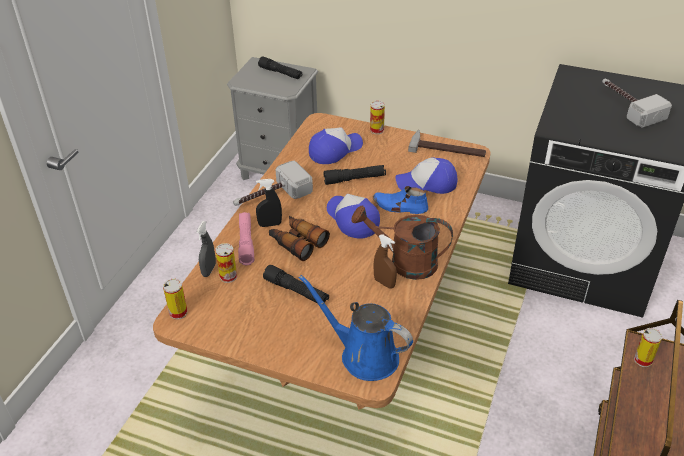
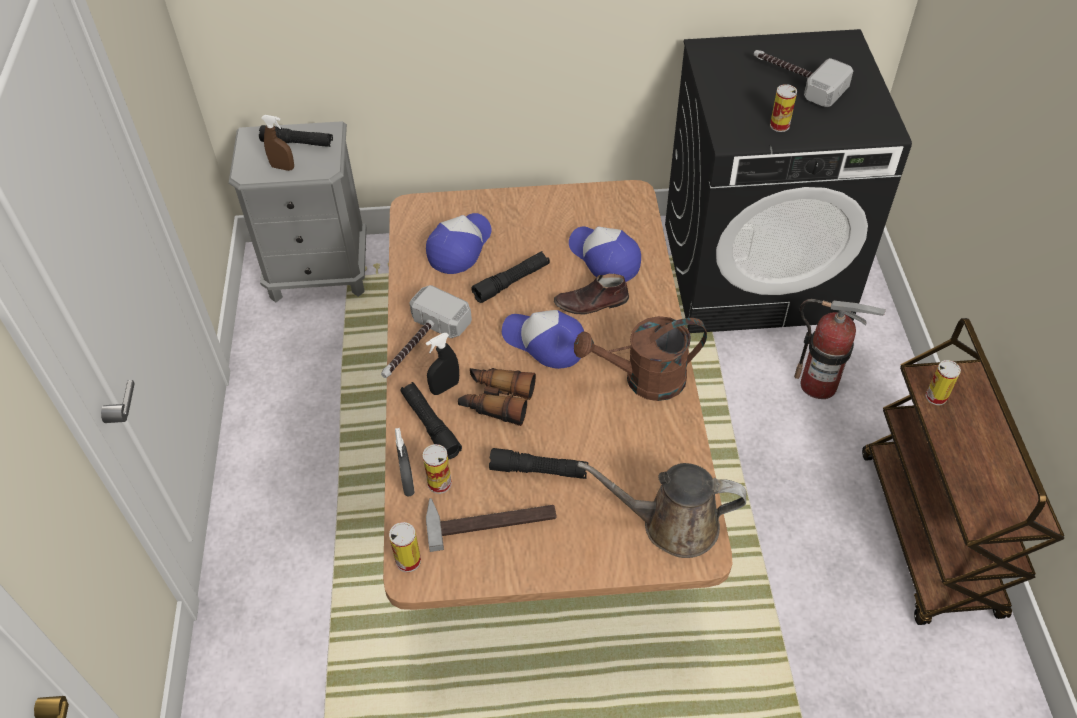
camera: 25 degrees left, 10 degrees up
(246, 242) = (430, 425): pink flashlight -> black flashlight
(364, 355) = (672, 524): blue watering can -> brown watering can
(377, 130) = (495, 198): can -> can (779, 125)
(384, 283) = (637, 417): brown spray bottle -> brown spray bottle (282, 167)
(400, 207) = (591, 303): blue shoe -> brown shoe
(427, 183) = (604, 258): cap -> cap turned 75 degrees clockwise
(448, 148) = (599, 197): hammer -> hammer (491, 518)
(590, 350) = (818, 384): none -> fire extinguisher

